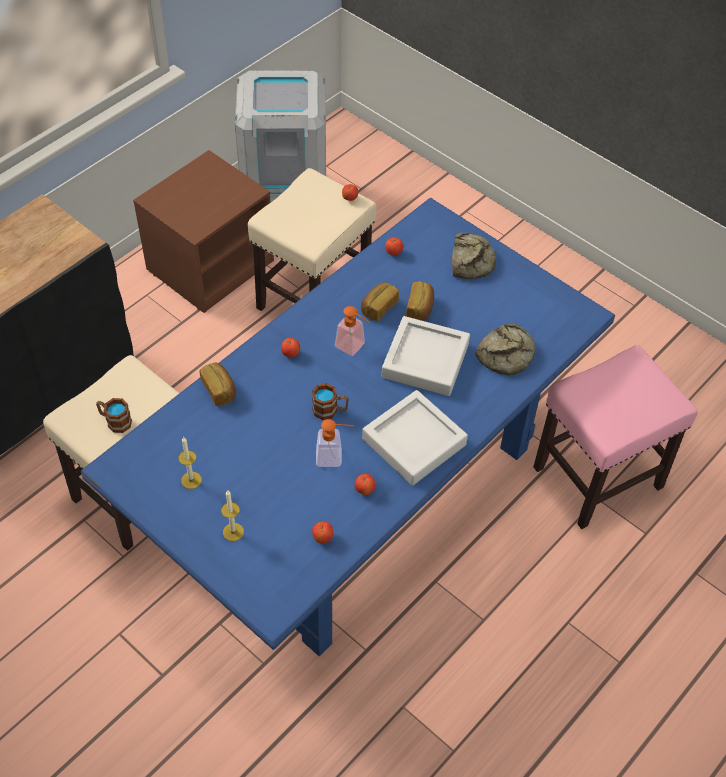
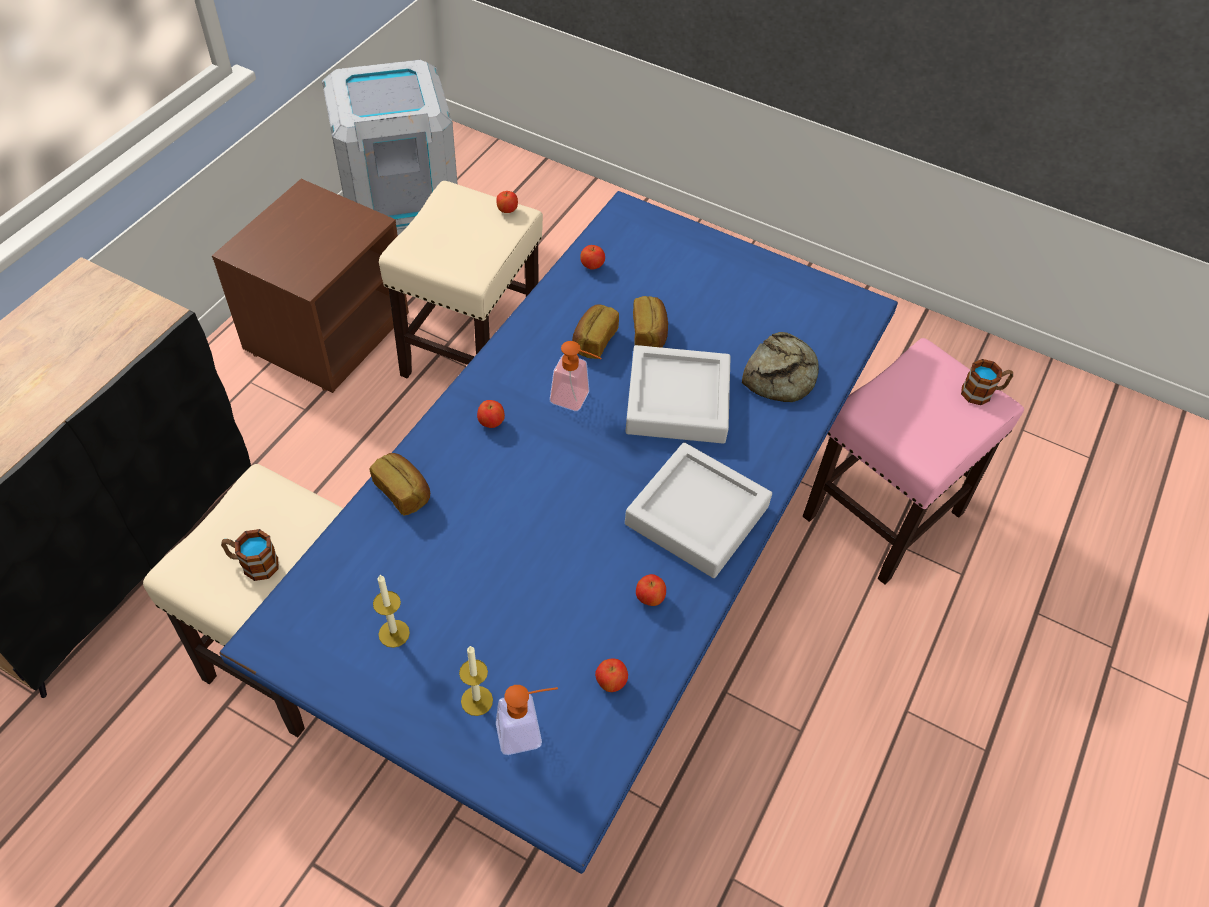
camera: 15 degrees left, 0 degrees up
(330, 410) = (568, 492): mug -> mug (982, 393)
(334, 457) = (593, 559): soap dispenser -> soap dispenser (527, 732)
(471, 260) = (695, 261): bread -> none

